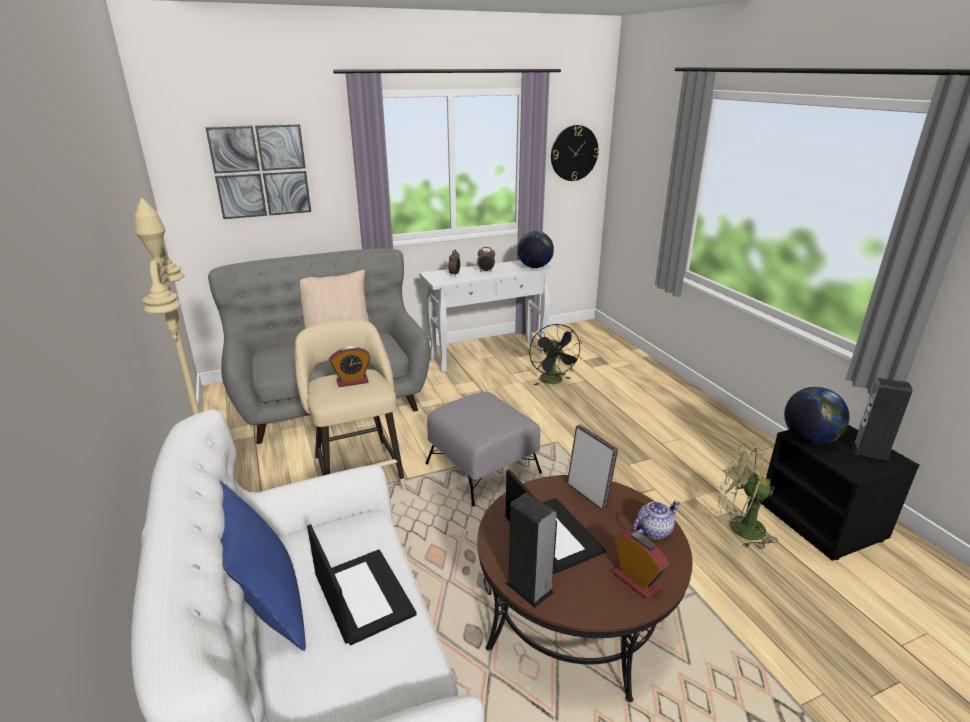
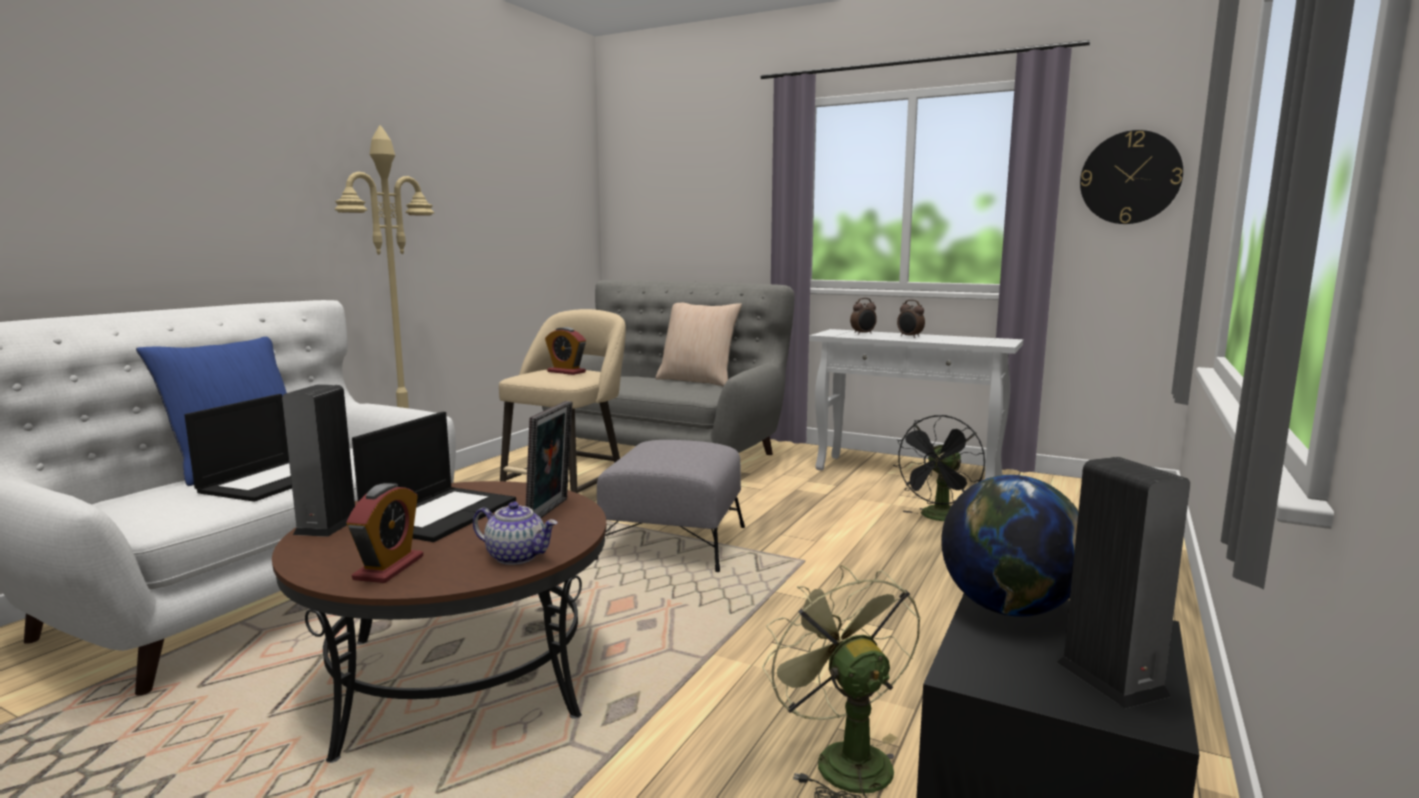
camera: 50 degrees right, 15 degrees down
(261, 171) = (687, 192): picture -> none
(534, 267) = (988, 342): globe -> none

